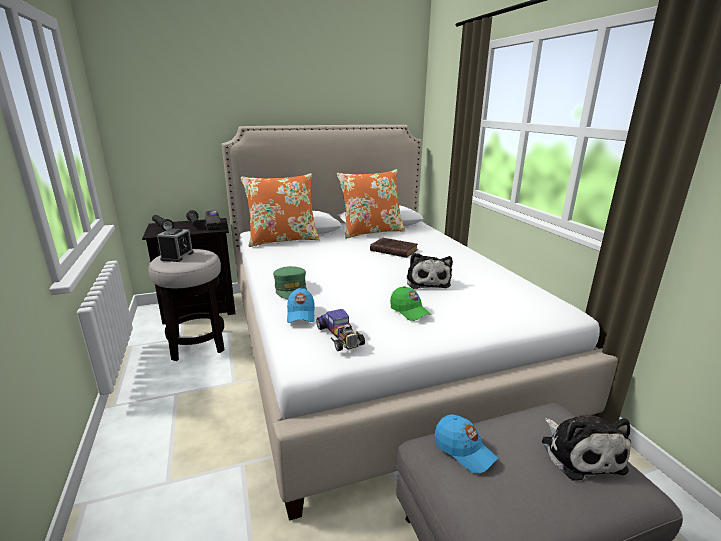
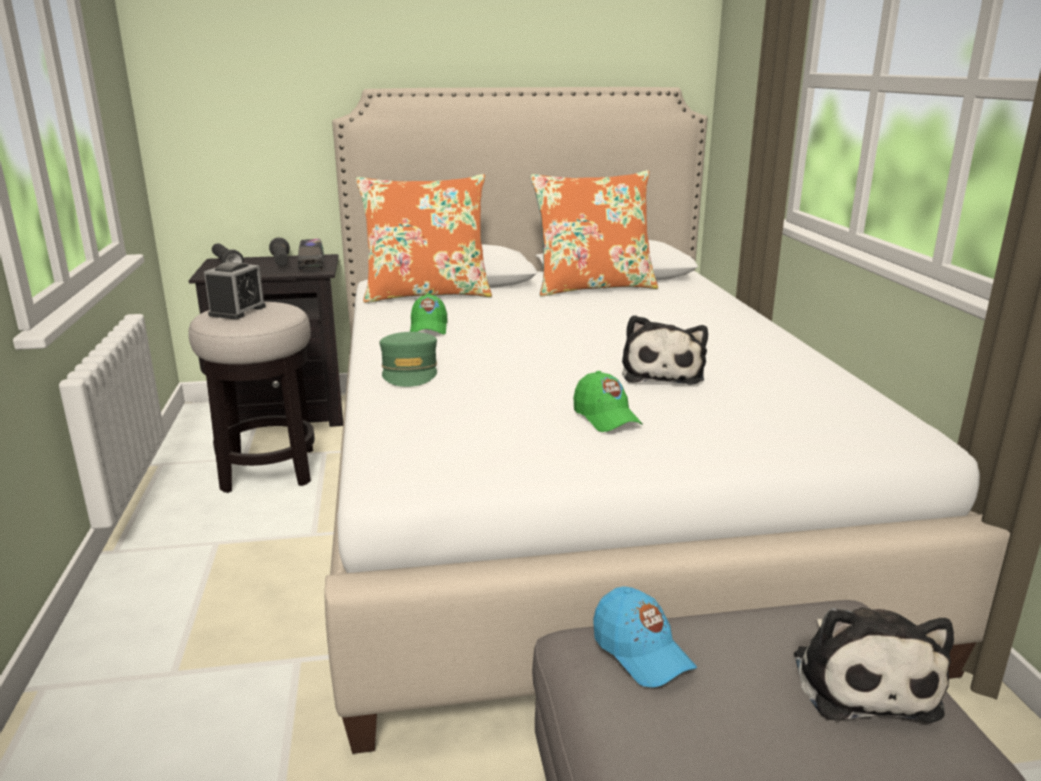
camera: 10 degrees right, 0 degrees up
(291, 261) = (428, 328): none -> green cap
(301, 314) = (410, 409): blue cap -> none
(340, 336) = (463, 445): toy car -> none
(392, 250) = (620, 319): brown book -> none

